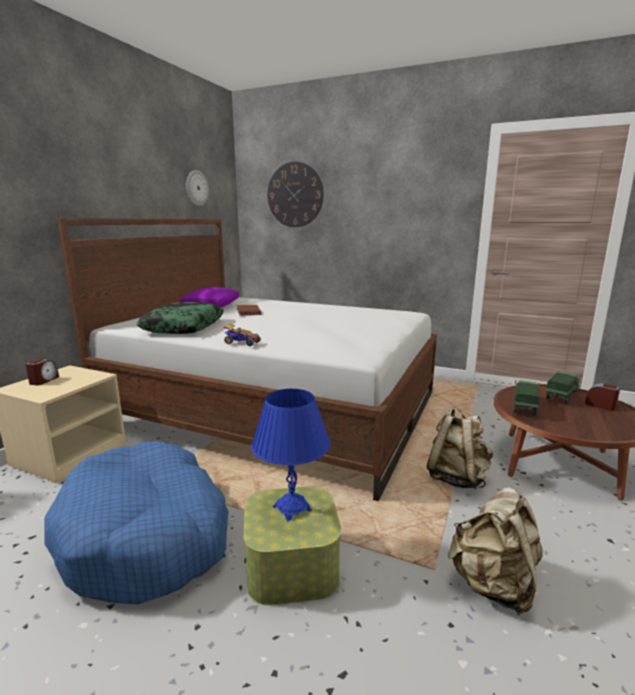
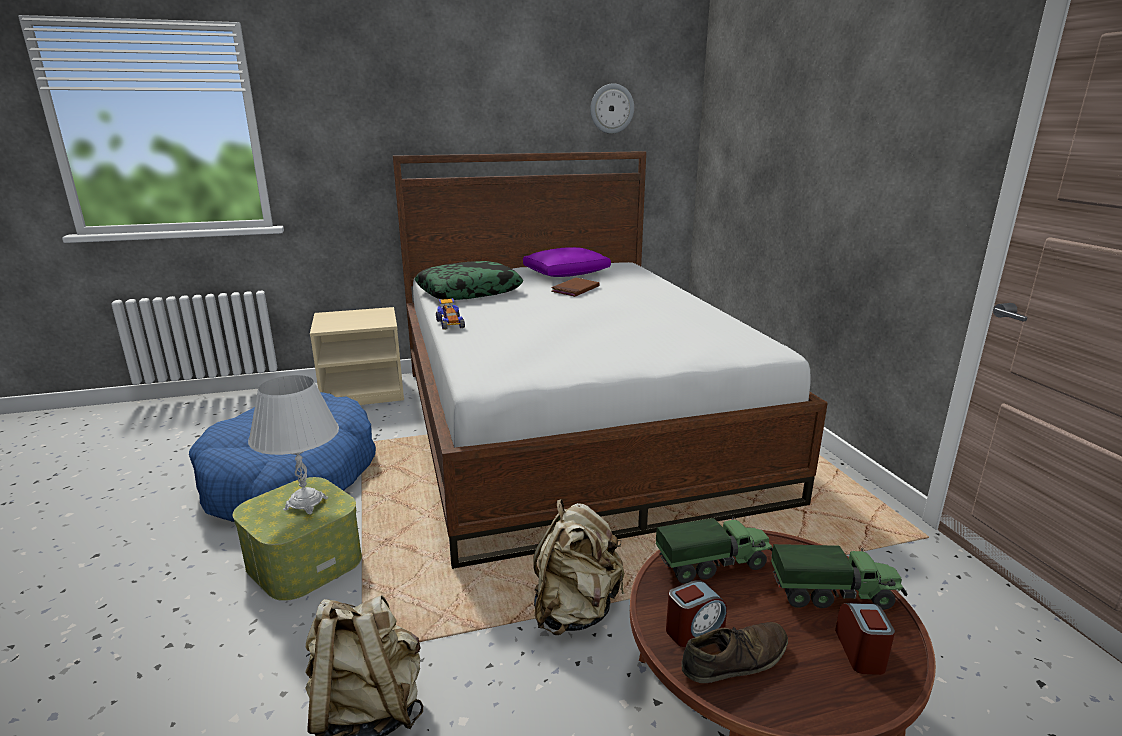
camera: 50 degrees right, 5 degrees up
(44, 380) = (351, 315): alarm clock -> alarm clock (694, 629)
(292, 508) = (306, 503): blue table lamp -> white table lamp
(295, 195) = (753, 115): wall clock -> none
(598, 426) = (735, 659): none -> brown shoe

